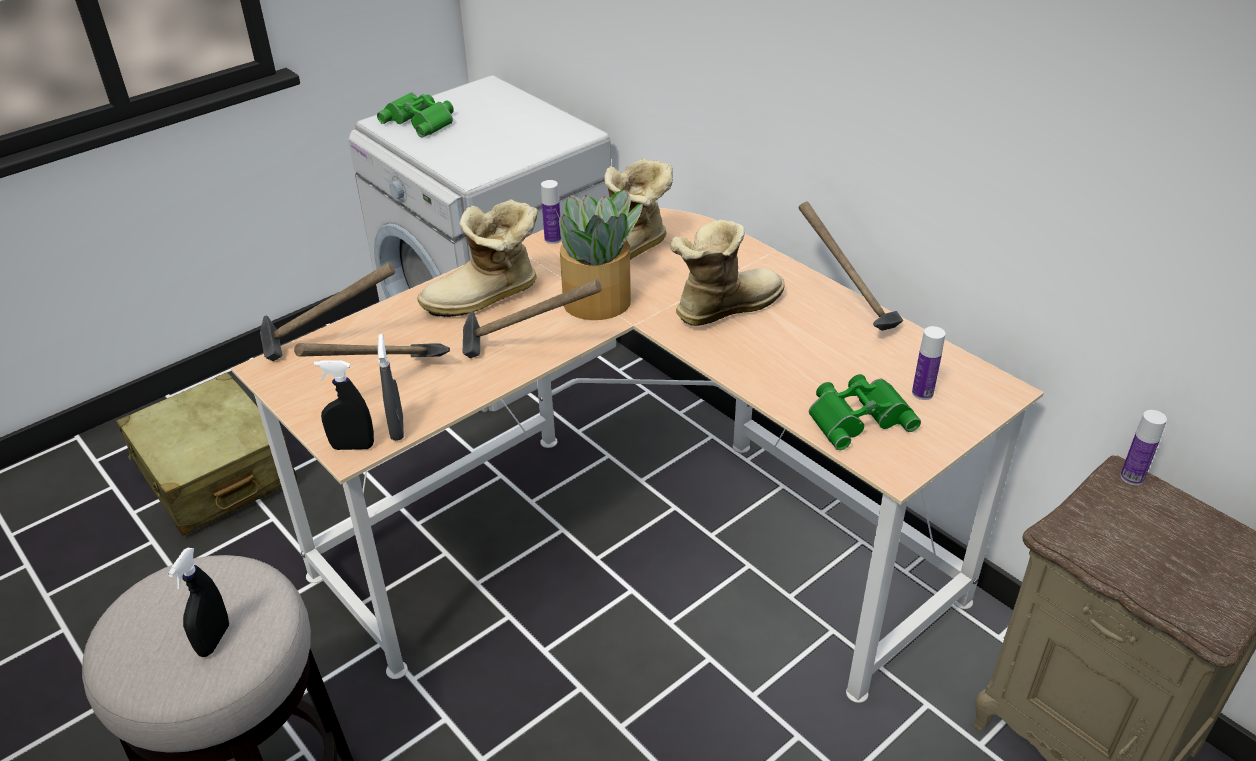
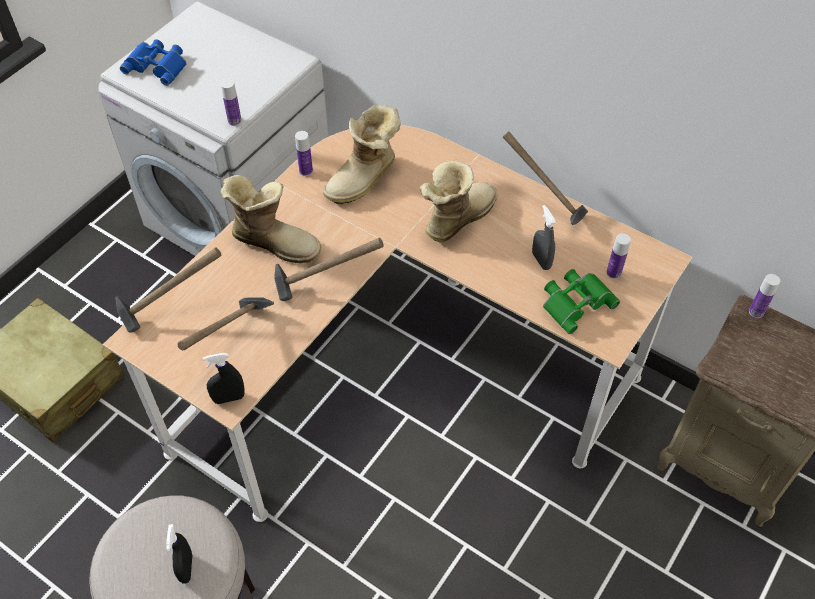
camera: 15 degrees left, 15 degrees up
(397, 429) = (255, 376): grey spray bottle -> grey spray bottle (541, 261)
(421, 120) = (158, 65): green binoculars -> blue binoculars
(483, 175) = (234, 121): none -> bottle
(485, 299) = (275, 241): boot -> boot turned 120 degrees counterclockwise
(598, 302) = (362, 229): potted plant -> none

